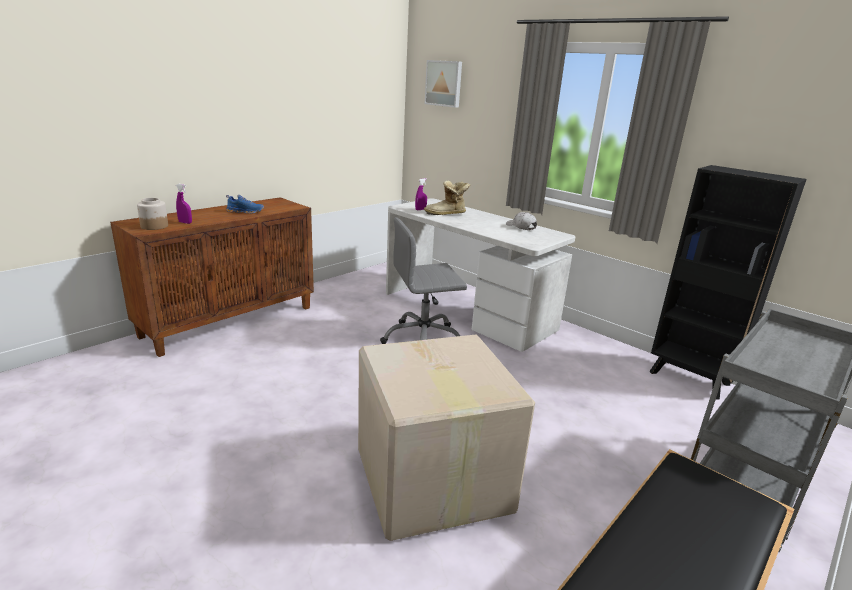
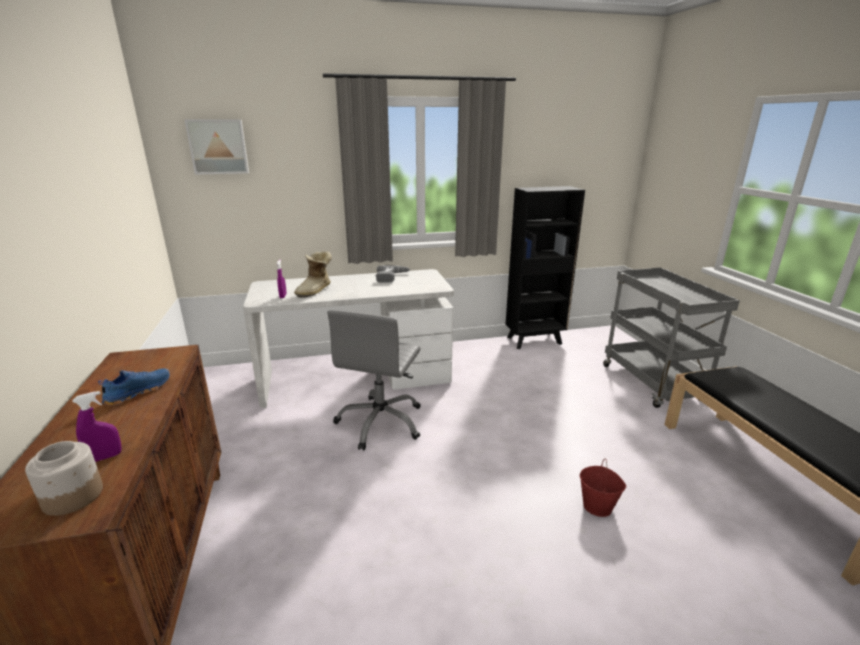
camera: 55 degrees left, 0 degrees up
(431, 482) = (598, 506): cardboard box -> red bucket
(521, 227) = (392, 277): white cap -> power drill

